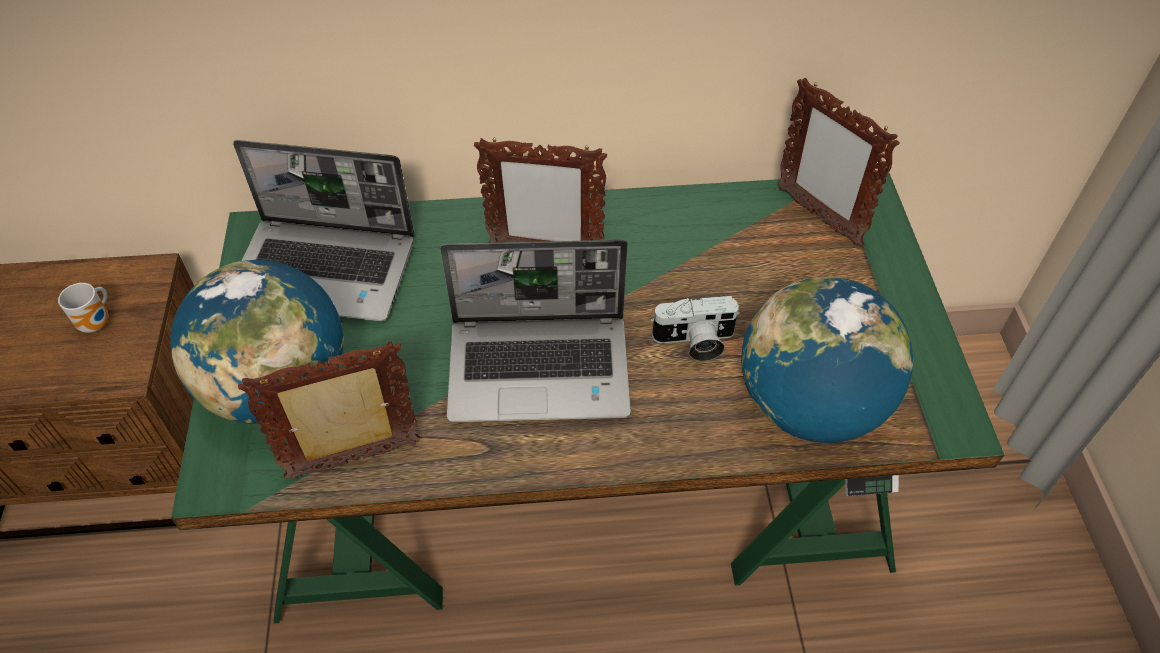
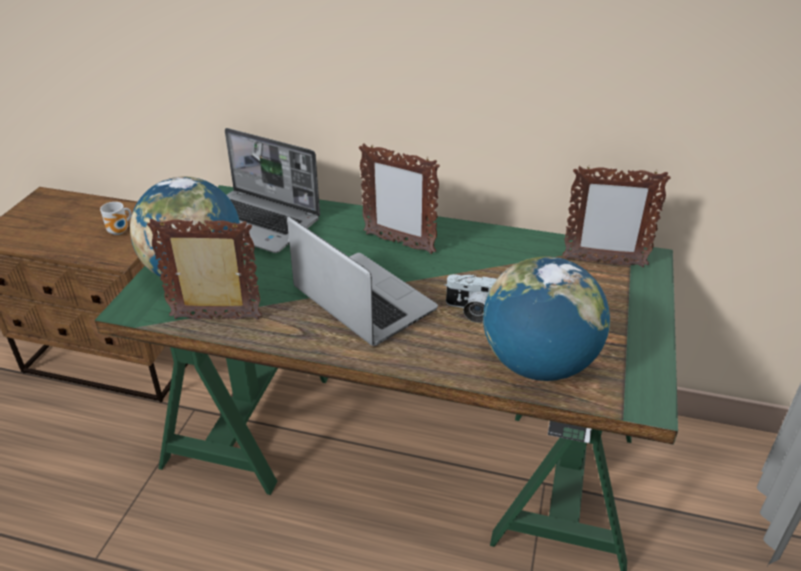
camera: 20 degrees right, 15 degrees down
(541, 368) = (361, 300): laptop -> laptop turned 150 degrees counterclockwise
(817, 216) = (603, 262): picture frame -> picture frame turned 60 degrees counterclockwise

